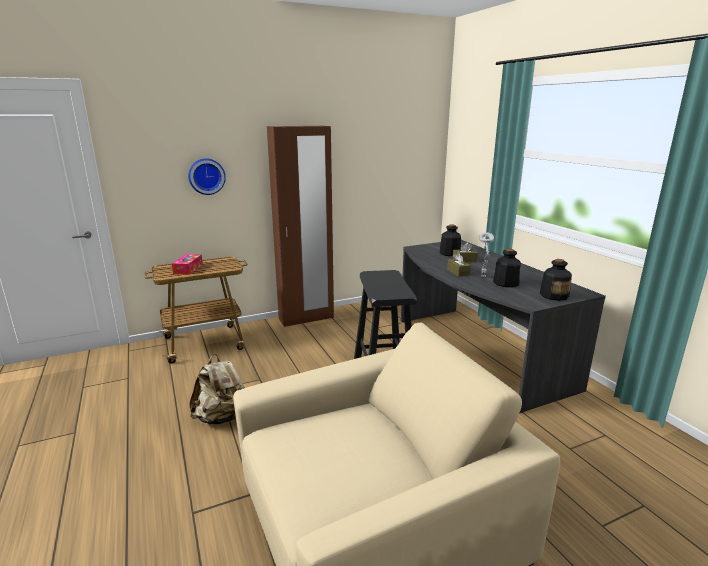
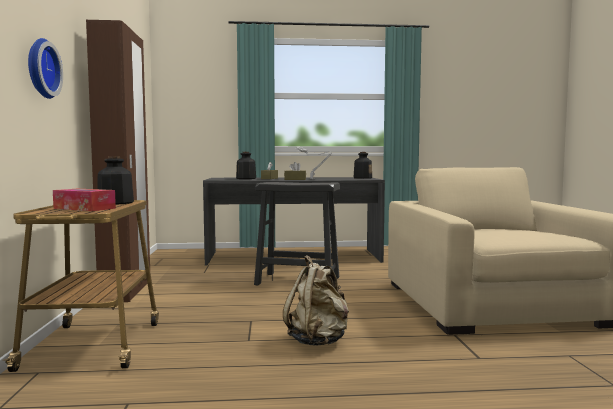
camera: 70 degrees left, 15 degrees down
(505, 283) = (330, 178): bottle -> bottle (115, 203)

